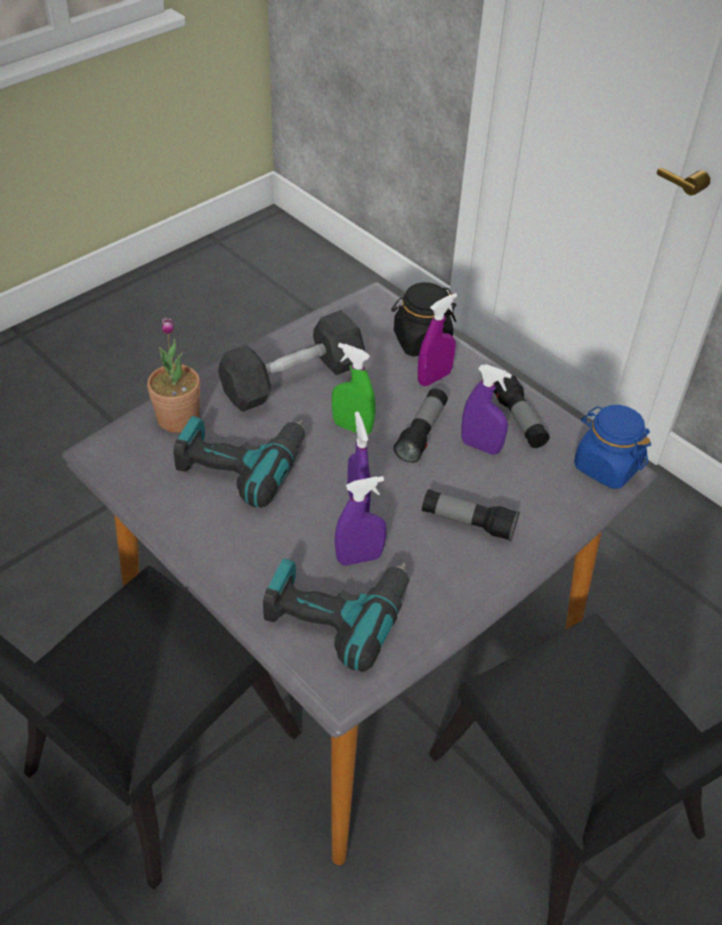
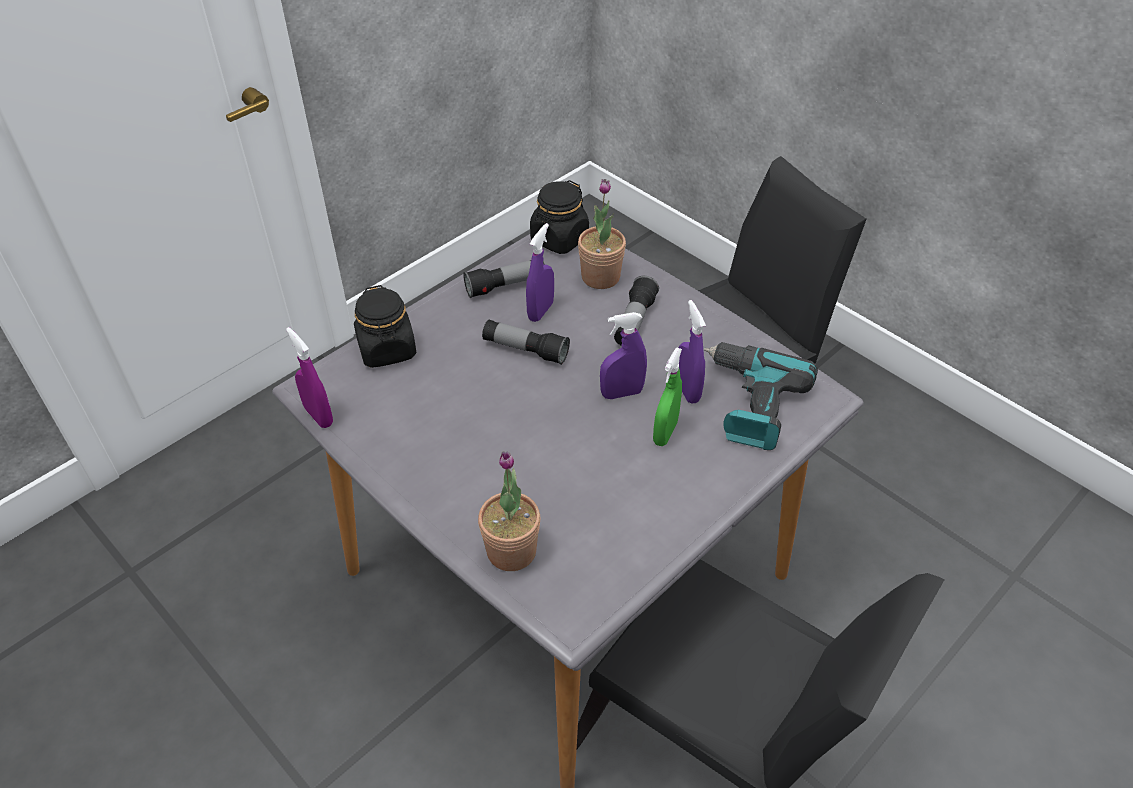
camera: 90 degrees left, 0 degrees up
(241, 463) = (577, 486): power drill -> none
(292, 380) = (446, 451): black dumbbell -> none
(352, 427) = (520, 400): green spray bottle -> green spray bottle (665, 433)
(434, 378) = (445, 340): purple spray bottle -> purple spray bottle (318, 416)
(542, 498) = (600, 277): none -> potted plant
(606, 466) = (559, 239): blue jar -> black jar

